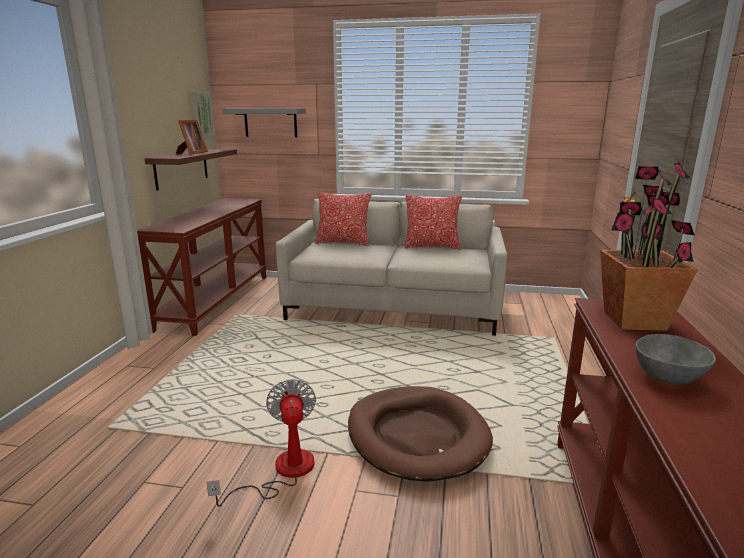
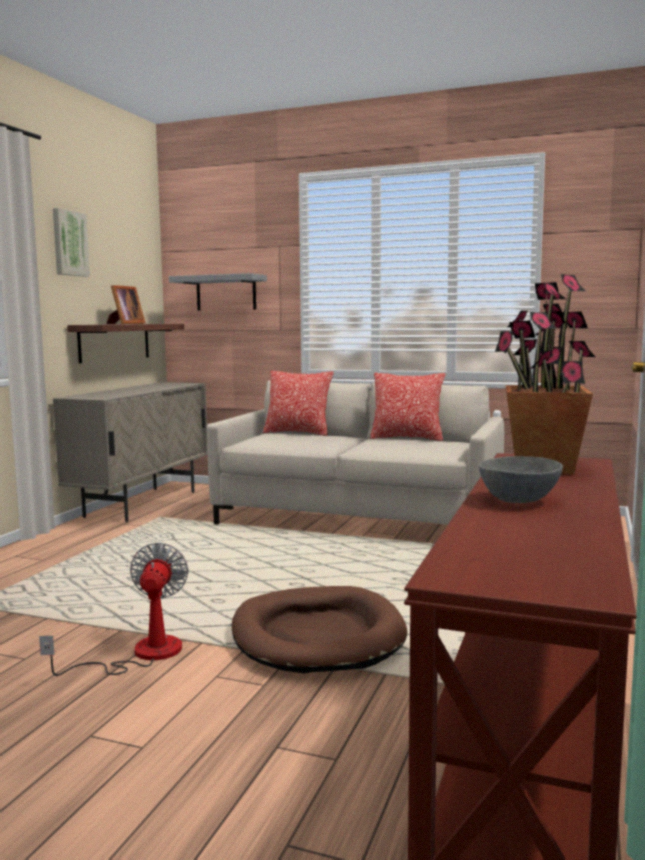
camera: 10 degrees right, 10 degrees down
(201, 116) = (145, 286): picture -> picture (69, 243)
(215, 300) = (142, 504): brown console table -> beige cabinet

